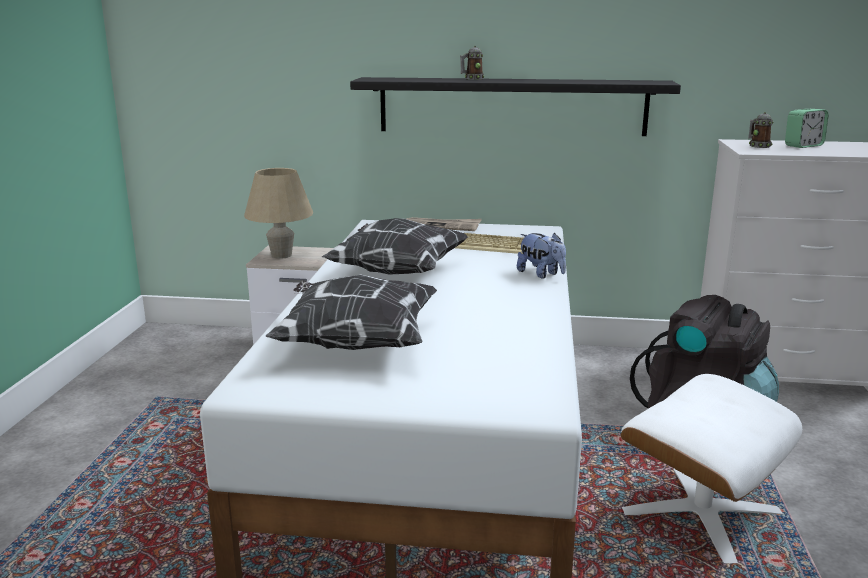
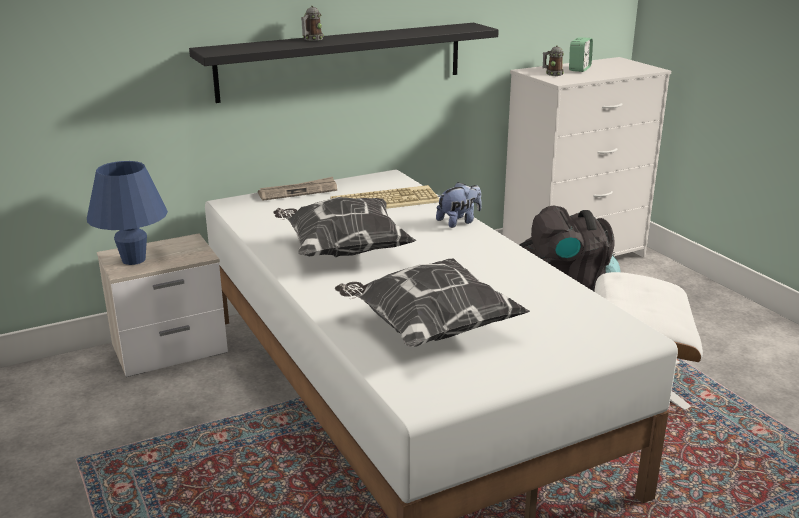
camera: 35 degrees left, 5 degrees up
(281, 255) = (133, 260): beige table lamp -> blue table lamp
(541, 274) = (459, 222): plush toy -> plush toy turned 45 degrees counterclockwise

